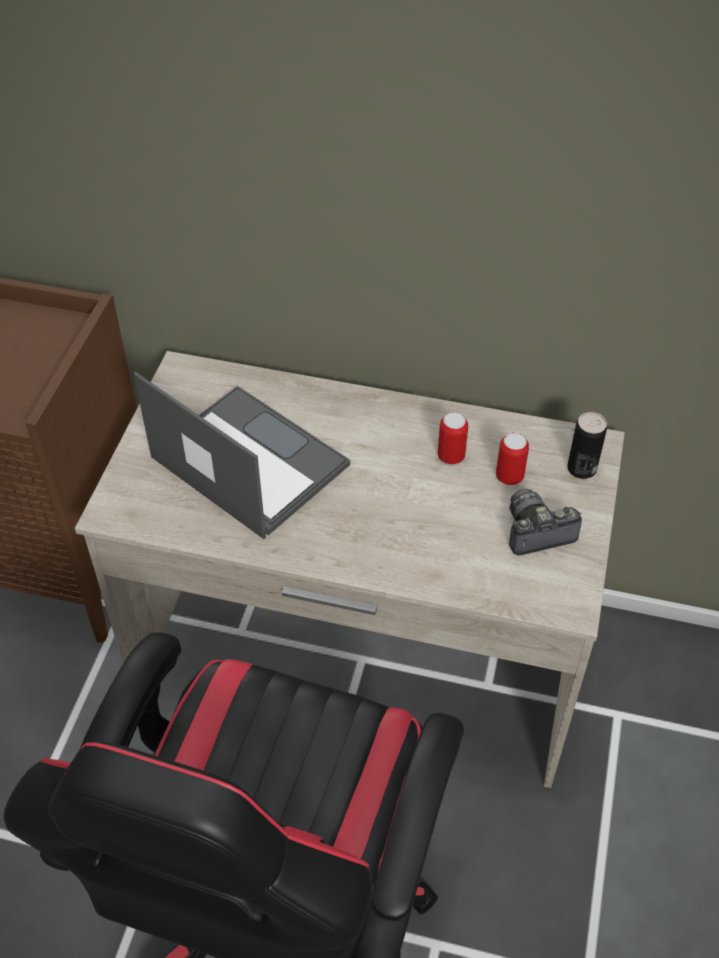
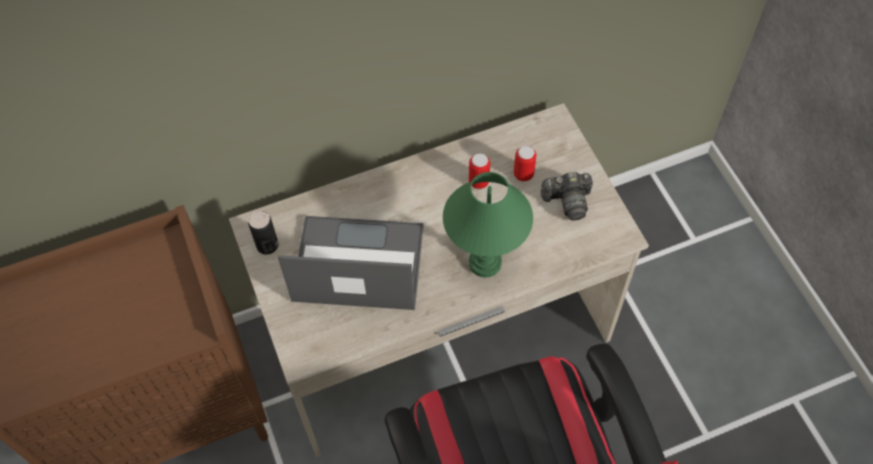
camera: 35 degrees left, 10 degrees up
(383, 538) = (485, 262): none -> green table lamp
(537, 532) = (567, 201): camera -> camera turned 135 degrees counterclockwise
(581, 468) = (559, 143): can -> can (267, 245)

